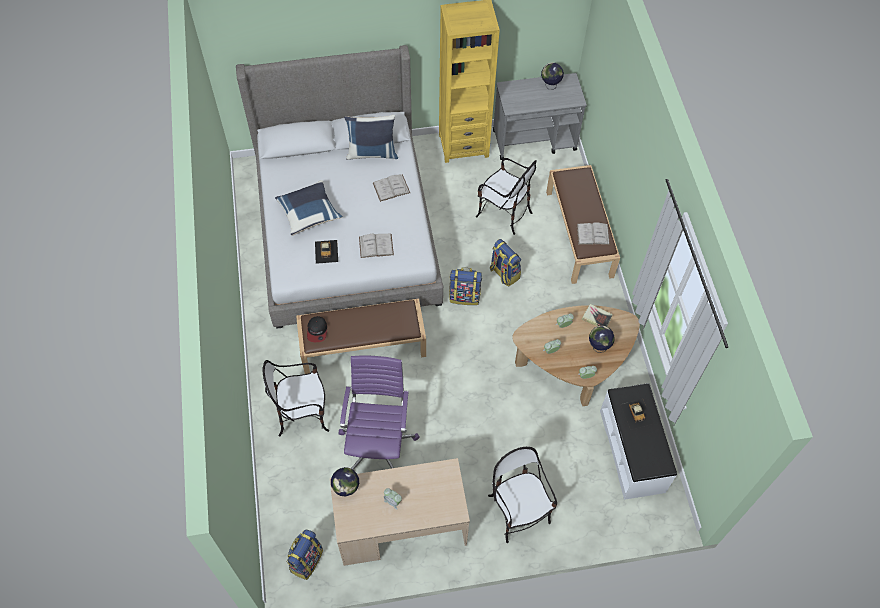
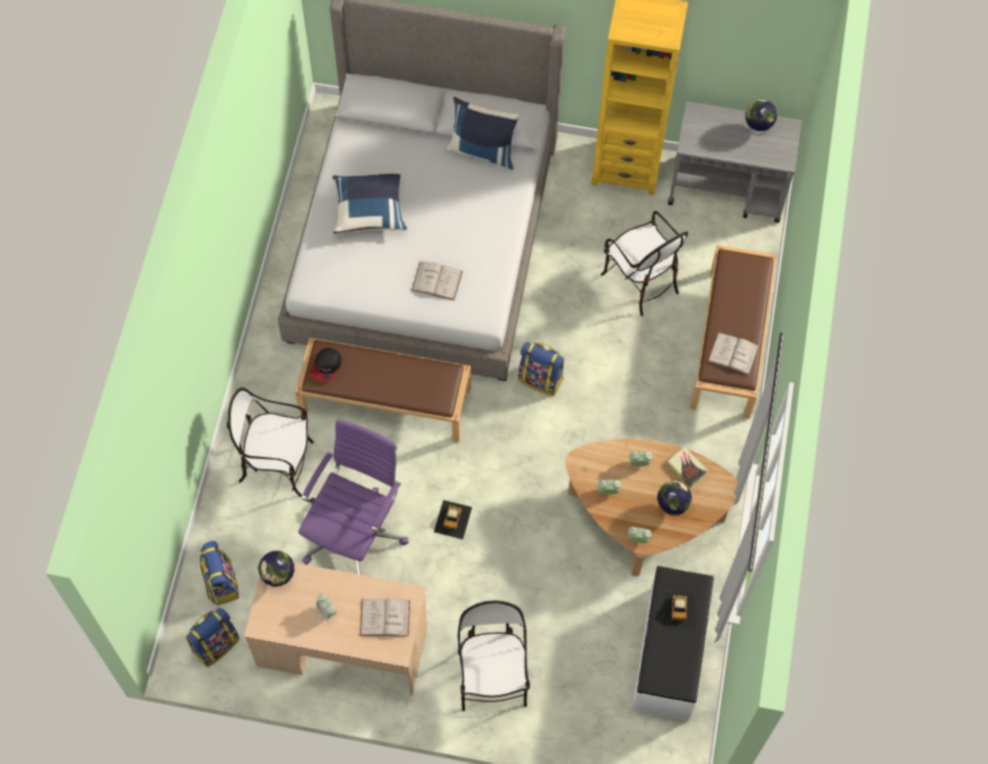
camera: 20 degrees right, 5 degrees up
(326, 251) = (371, 268): toy car -> toy car (453, 519)
(391, 188) = (488, 207): white book -> white book (385, 617)
(504, 273) = (605, 365): backpack -> backpack (221, 583)

